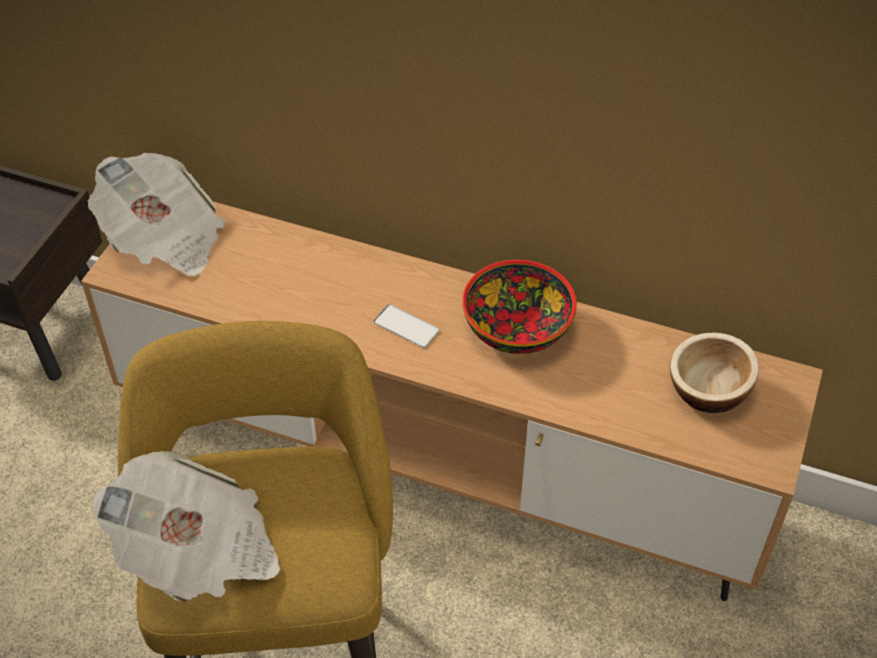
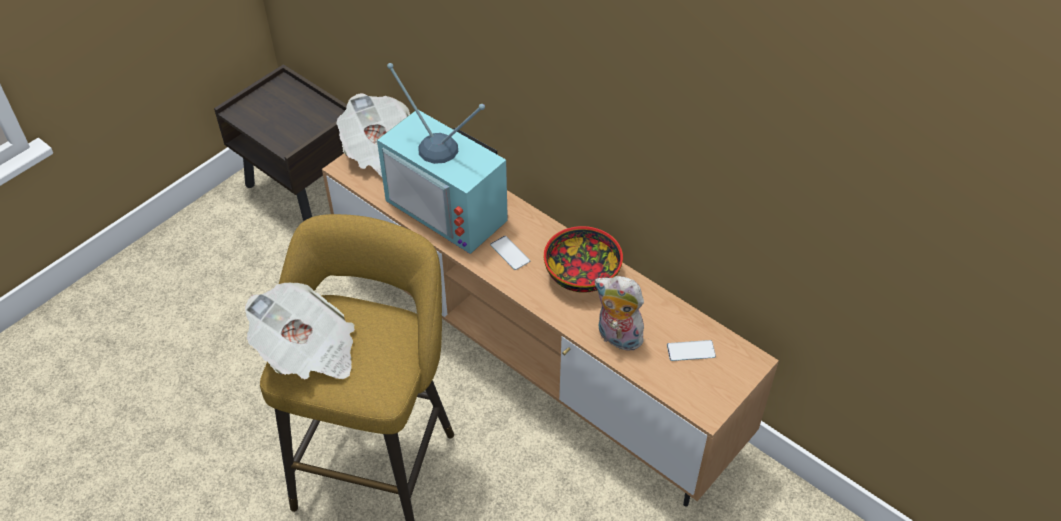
camera: 20 degrees right, 0 degrees up
(296, 286) = (451, 207): none -> television
(605, 401) = (617, 338): none -> plush toy
(709, 390) = (691, 351): bowl -> phone

